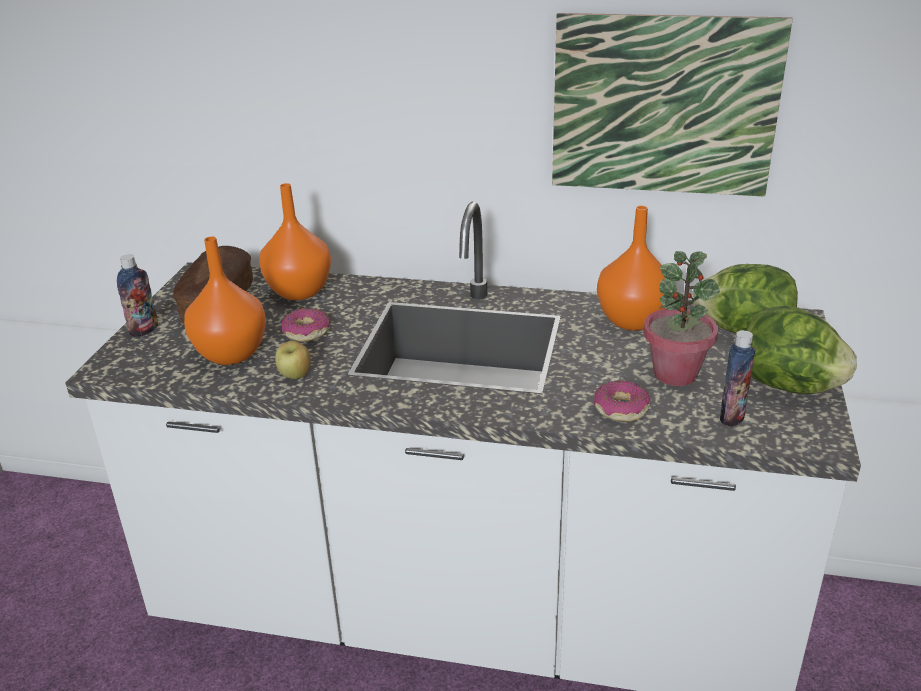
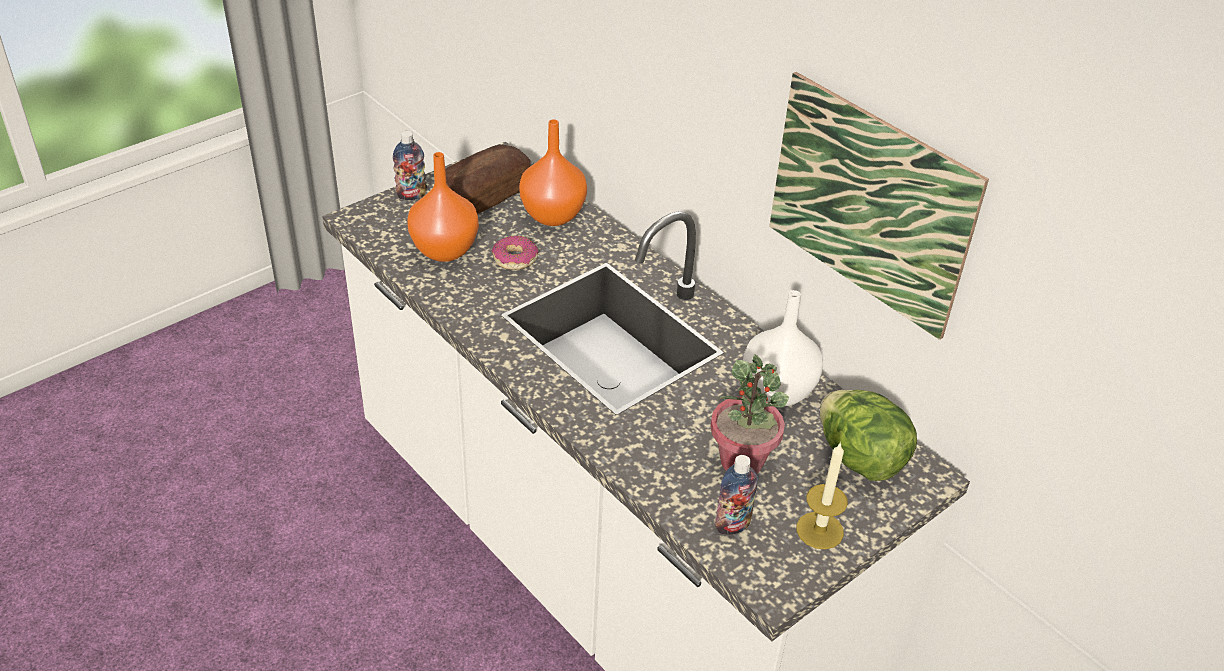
camera: 35 degrees right, 10 degrees up
(295, 376) = (465, 295): apple -> none
(620, 409) = (655, 464): donut -> none
(631, 320) = (776, 390): orange vase -> white vase
(788, 386) = (819, 530): lettuce -> candle

